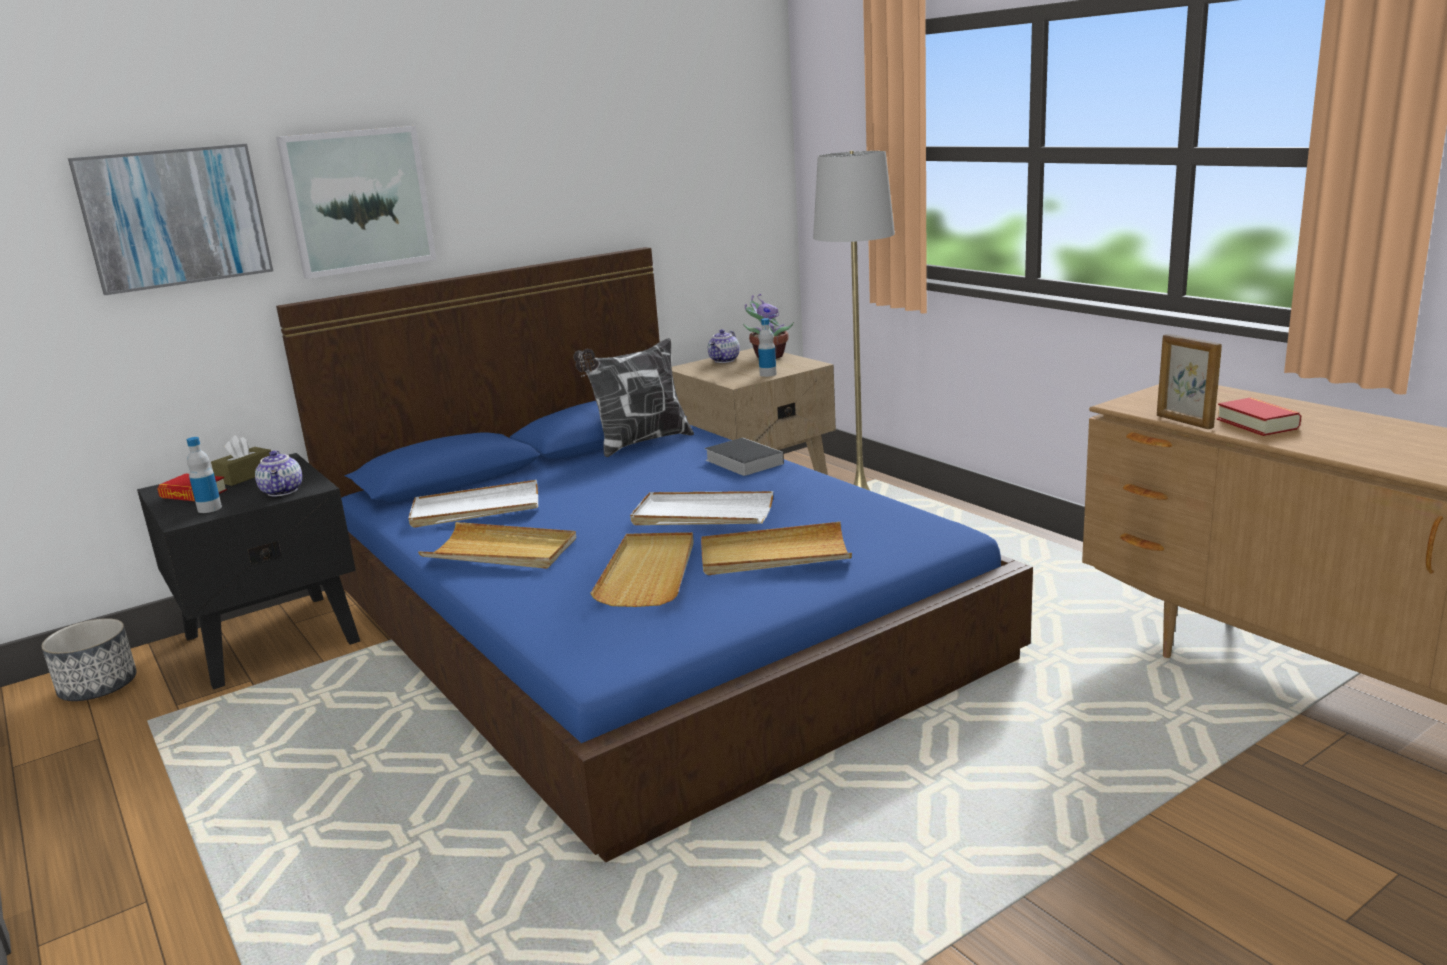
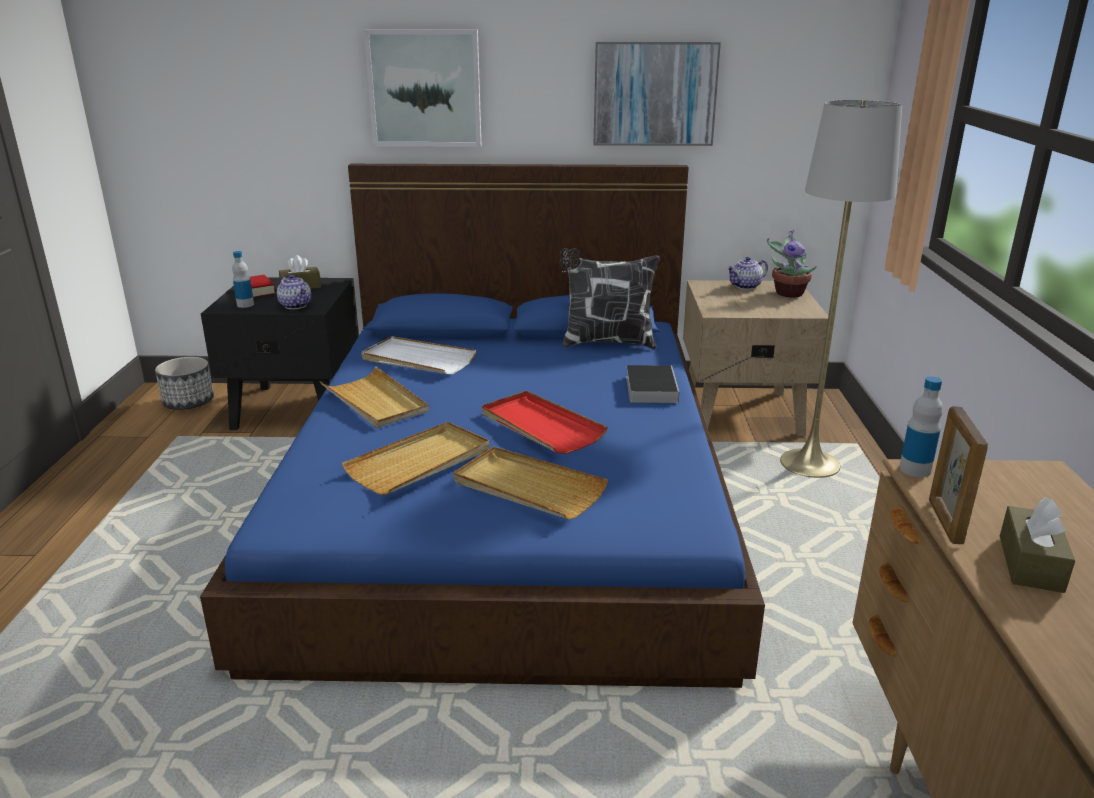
camera: 35 degrees right, 5 degrees up
(175, 217) = (286, 85): picture -> picture (654, 94)
(283, 491) = (296, 305): teapot -> teapot turned 60 degrees counterclockwise
(702, 515) = (540, 426): white tray -> red tray
(768, 374) = (756, 311): bottle -> bottle (915, 469)
(1257, 424) = (1030, 563): book -> brown tissue box

